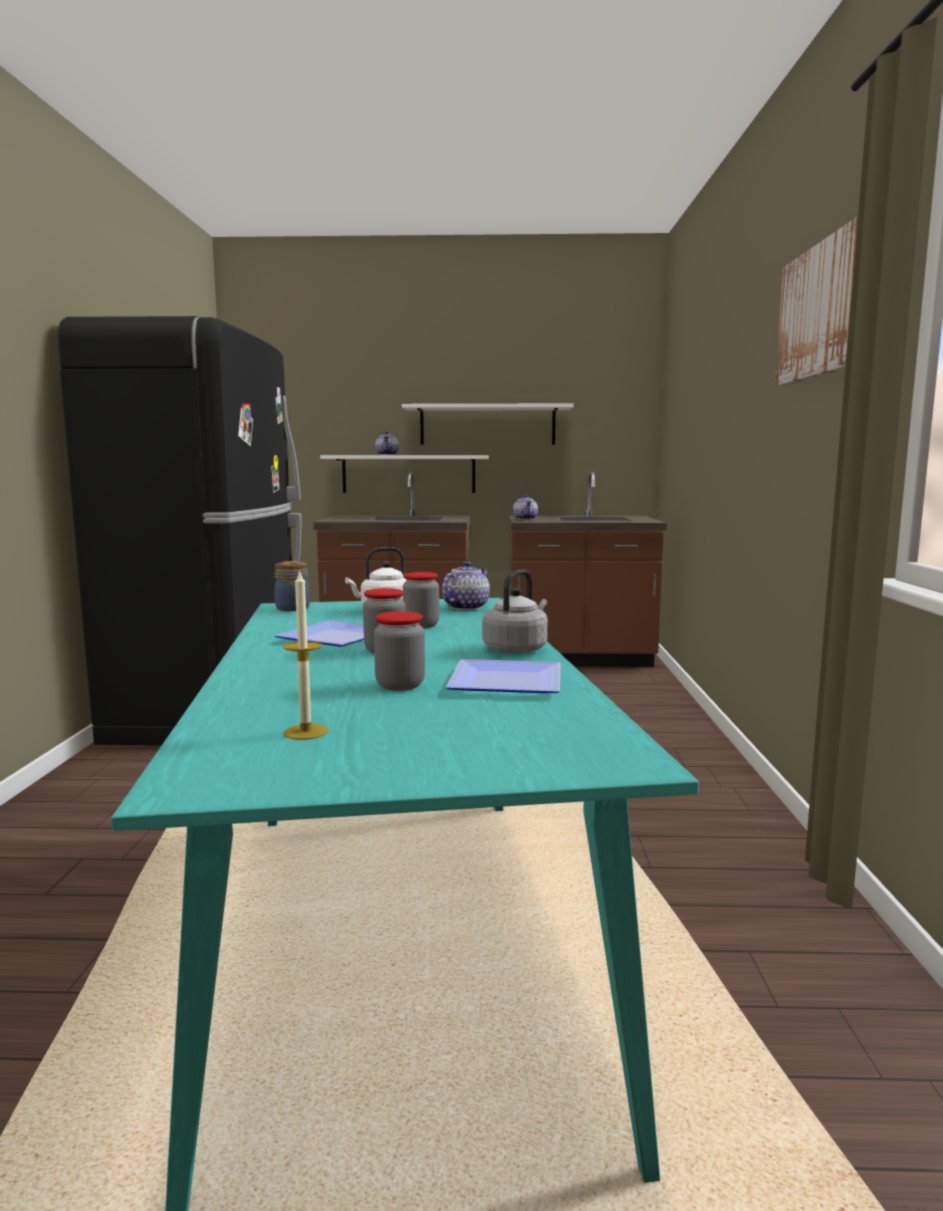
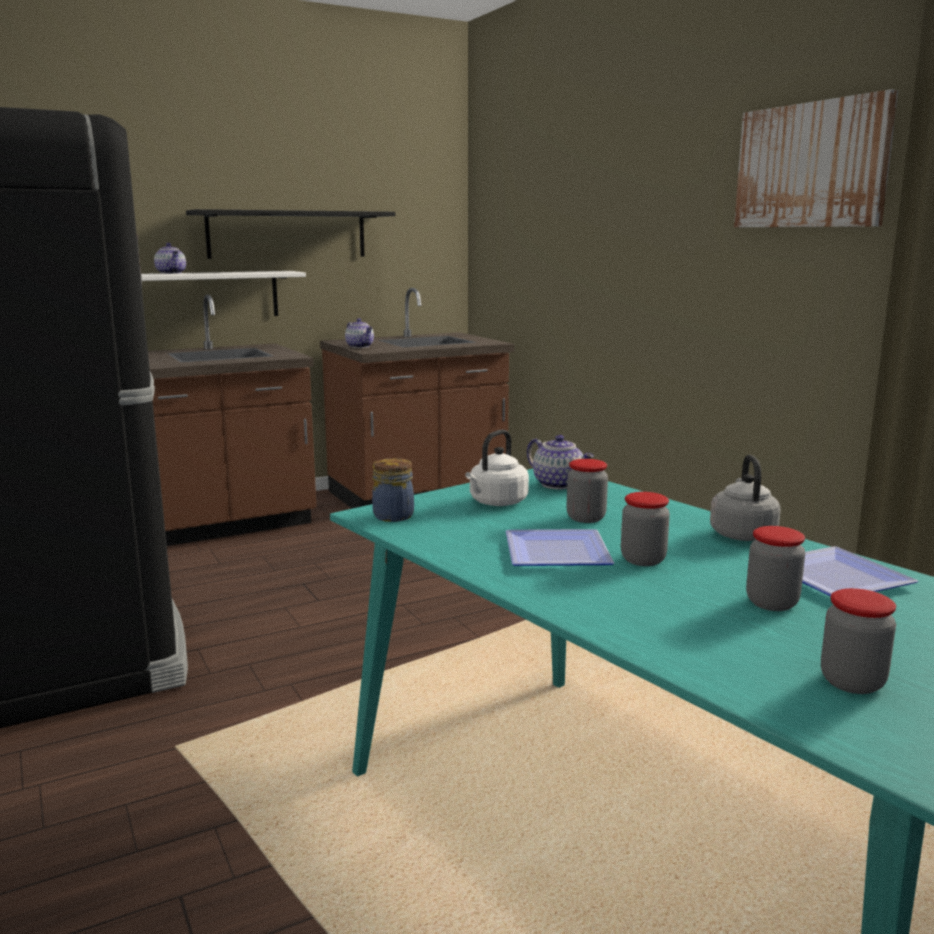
camera: 30 degrees left, 5 degrees up
(306, 732) = (852, 682): candle -> jar
(465, 607) = (559, 484): teapot -> teapot turned 135 degrees clockwise
(487, 425) = (287, 234): white shelf -> black shelf

